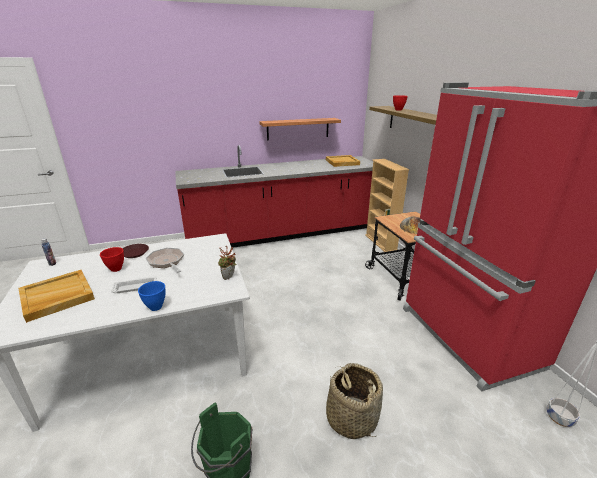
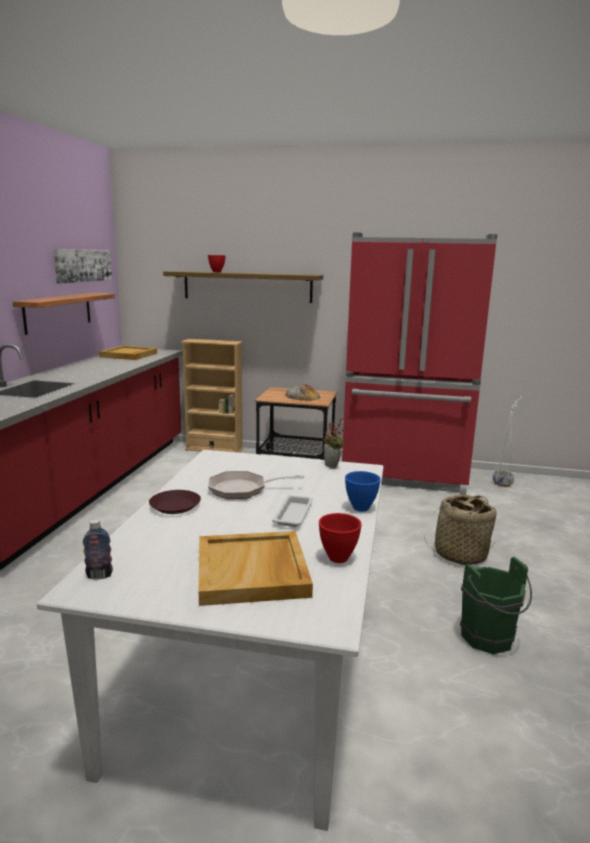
camera: 60 degrees left, 10 degrees down
(116, 269) = (214, 522): red bowl -> red bowl (337, 557)
(327, 99) = (83, 265): none -> picture

